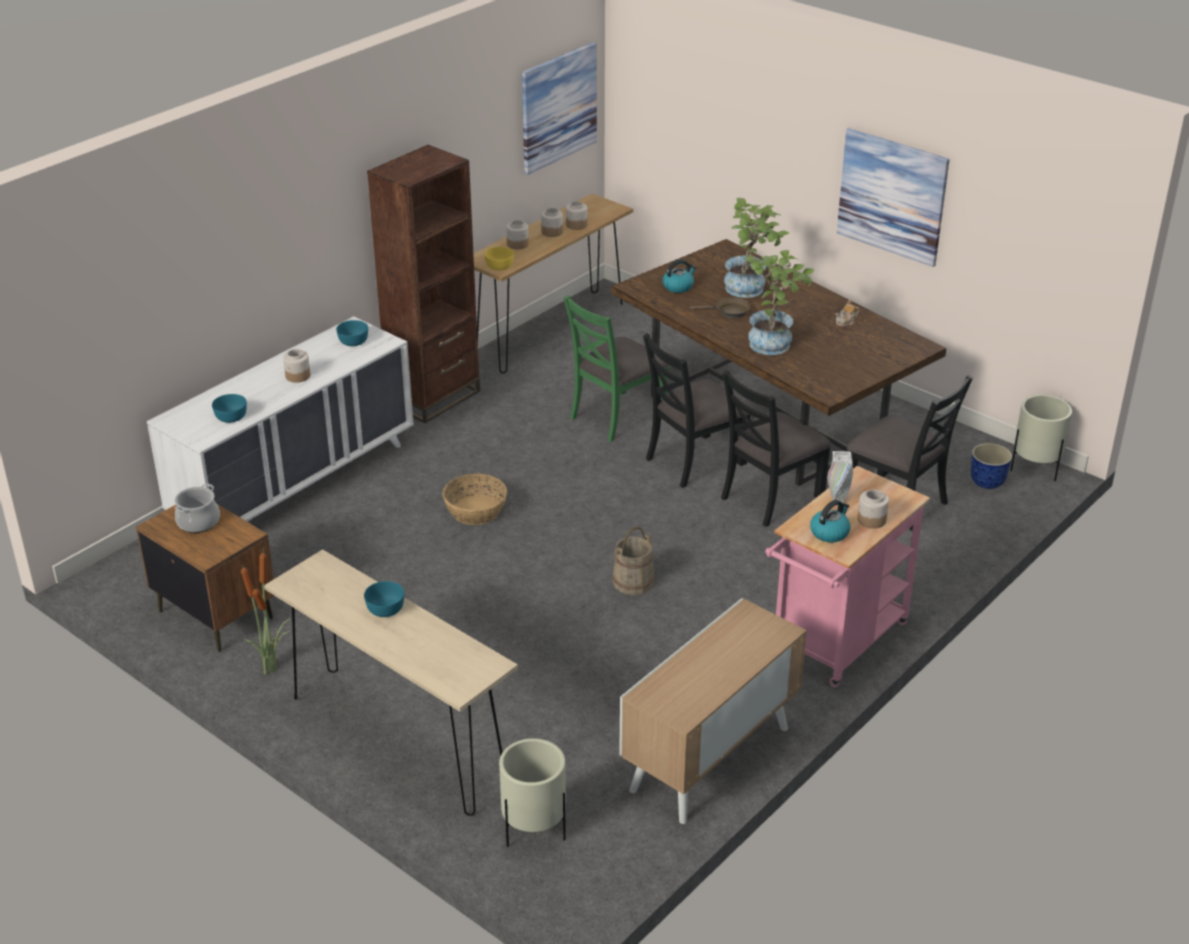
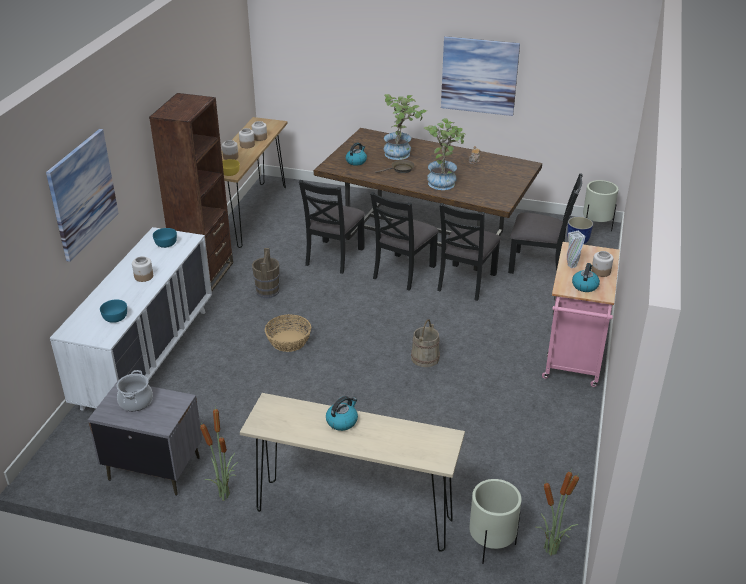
camera: 25 degrees left, 0 degrees up
(216, 614) = (154, 468): brown nightstand -> grey nightstand
(384, 609) = (342, 421): turquoise bowl -> kettle
(495, 440) = (267, 291): none -> brown bucket
(558, 107) = (232, 59): picture -> picture (82, 194)
(603, 864) = (552, 551): none -> potted plant
(616, 416) = (334, 256): green chair -> black chair
(710, 759) = (561, 457): cabinet -> none

